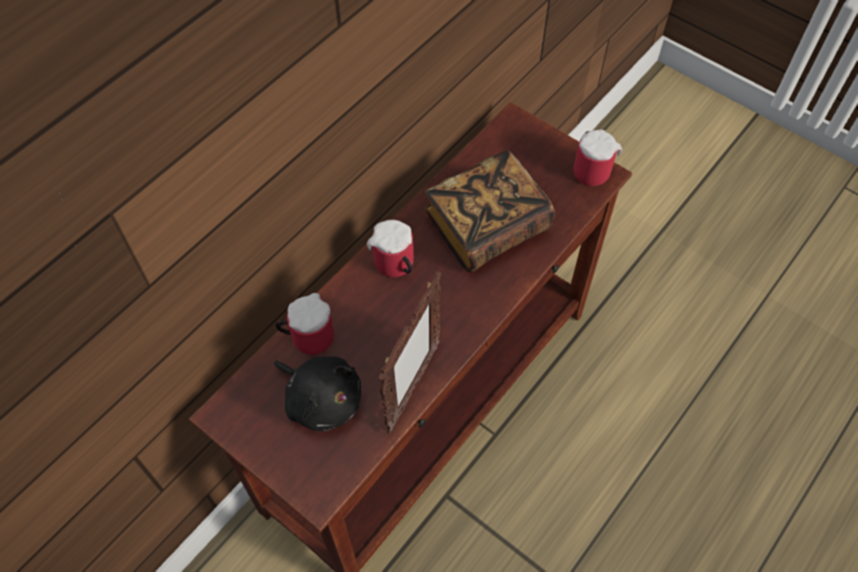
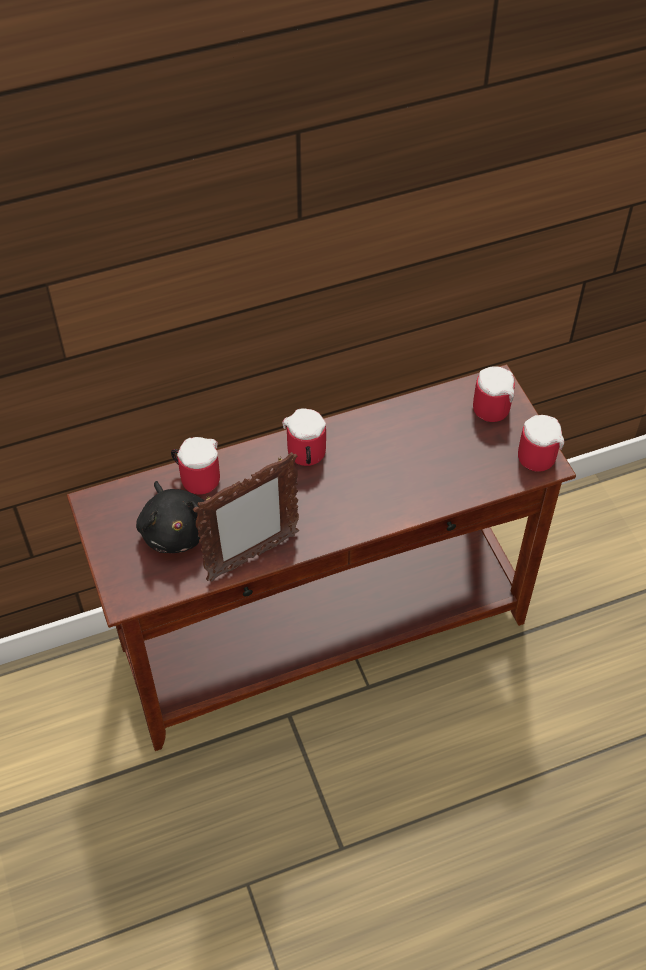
camera: 30 degrees right, 5 degrees down
(486, 226) = (406, 460): book -> none
(526, 143) = (495, 405): none -> mug

